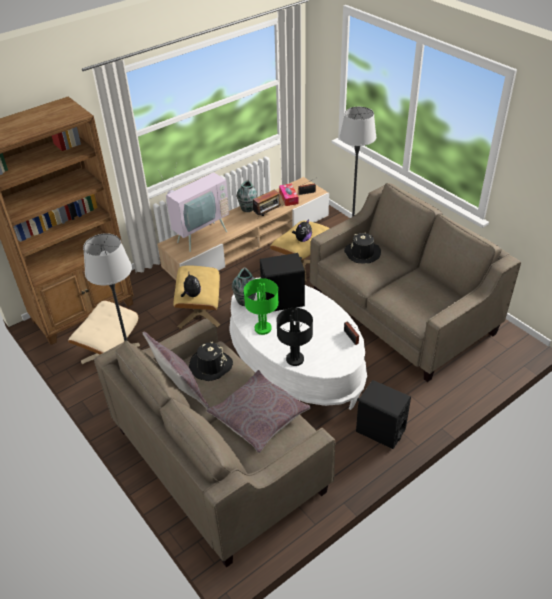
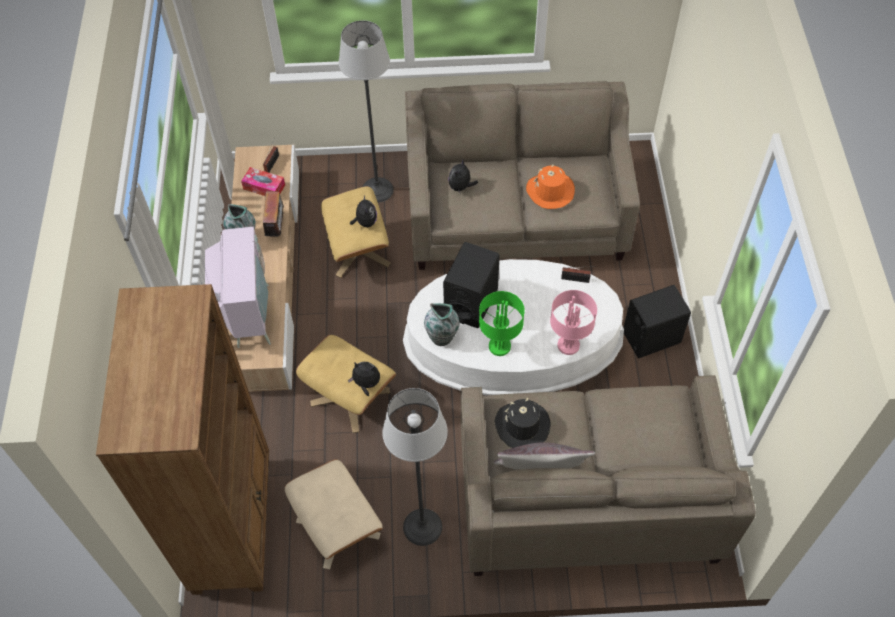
camera: 55 degrees left, 15 degrees up
(259, 416) = (625, 422): grey pillow -> none
(295, 359) = (569, 345): black table lamp -> pink table lamp
(362, 253) = (461, 187): black hat -> plush toy
(405, 290) = (550, 191): none -> orange hat

